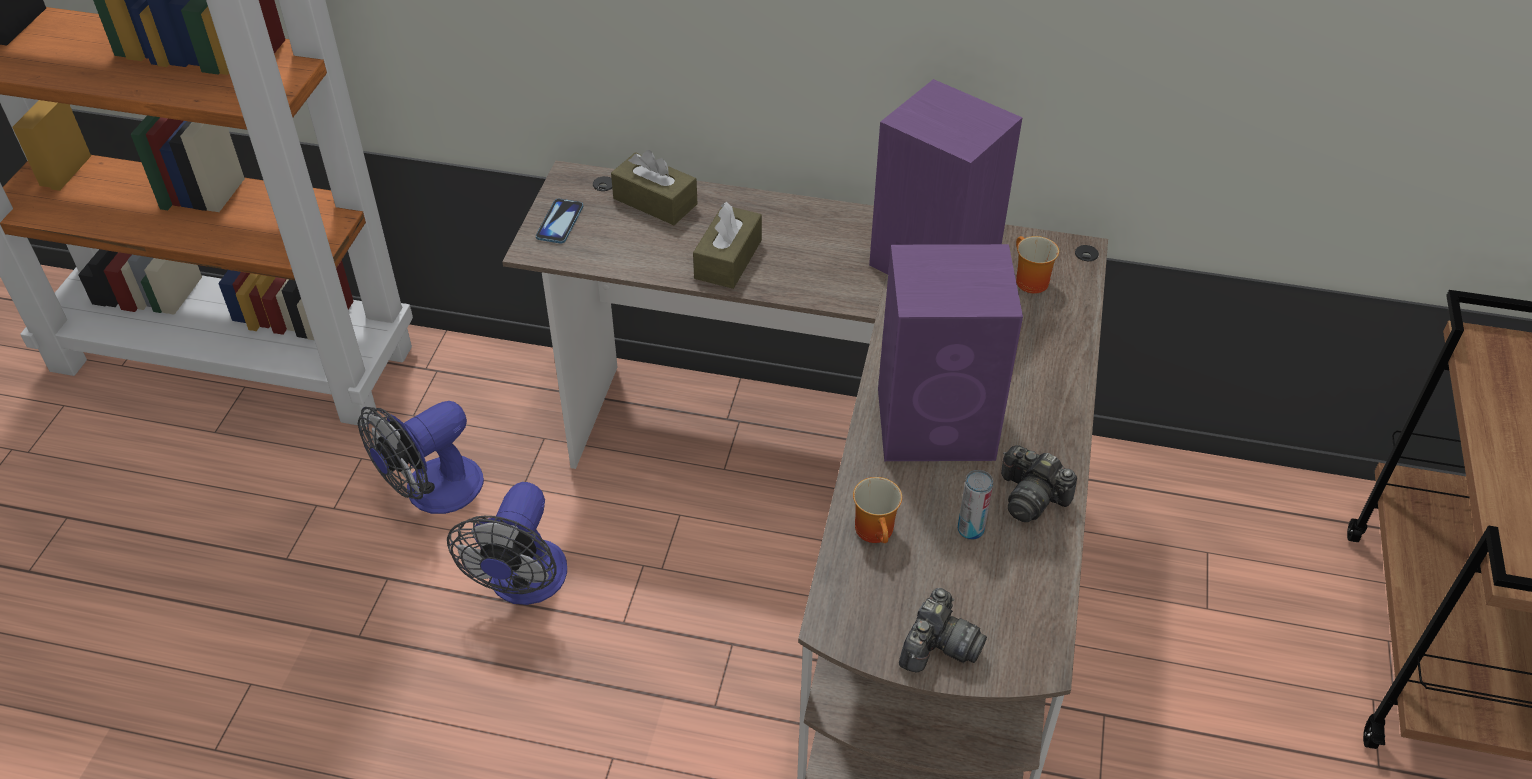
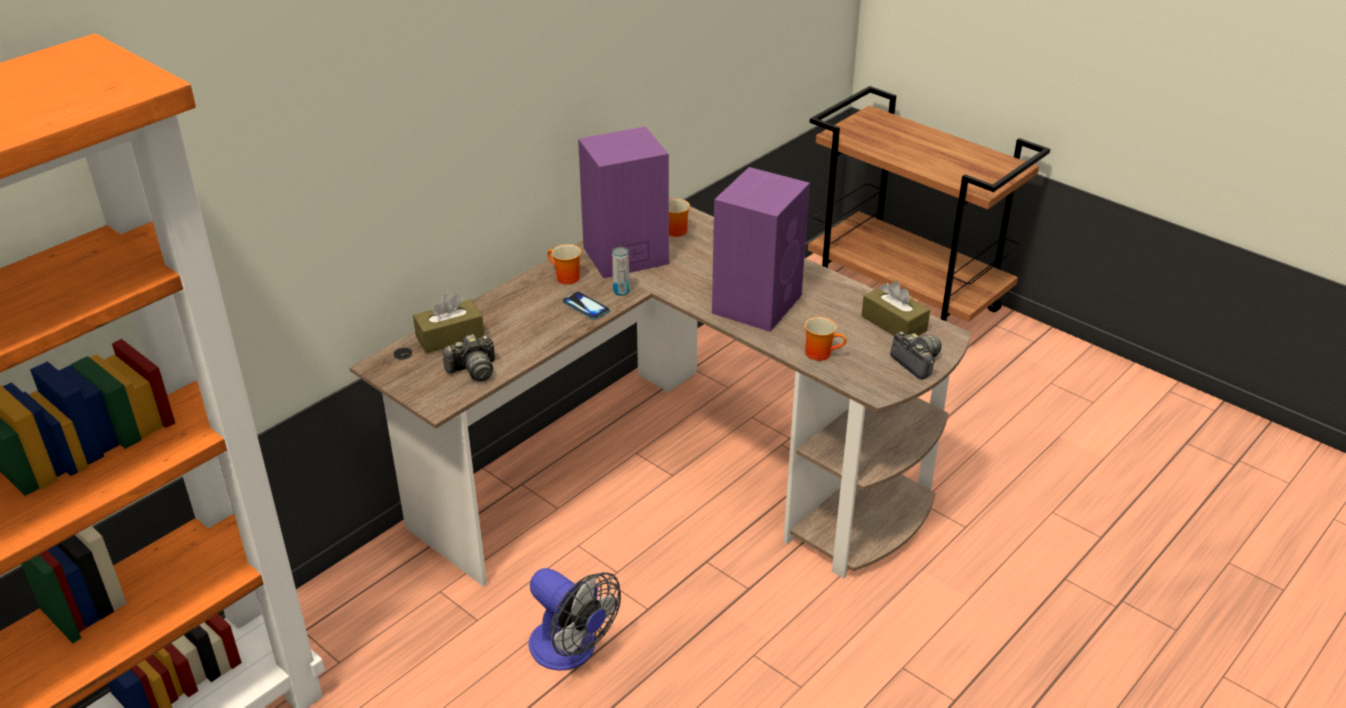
camera: 60 degrees left, 10 degrees down
(432, 493) = (435, 676): fan -> none
(560, 222) = (423, 385): phone -> phone (586, 307)
(728, 259) = (541, 327): brown tissue box -> brown tissue box (893, 324)
(841, 234) = (564, 278): none -> mug
(970, 530) = (844, 322): can -> can (621, 291)
(1031, 497) = (837, 294): camera -> camera (473, 370)

